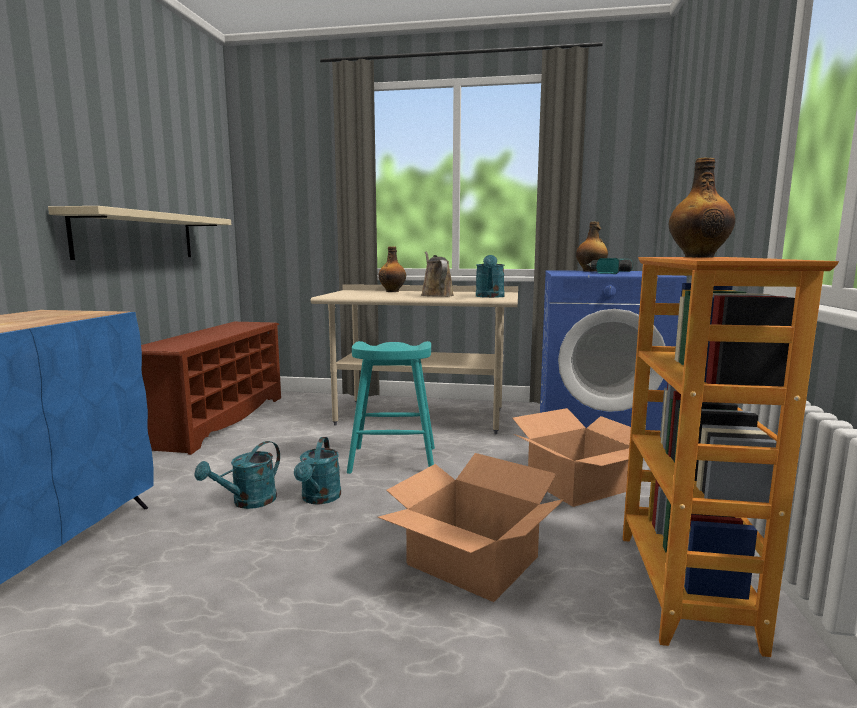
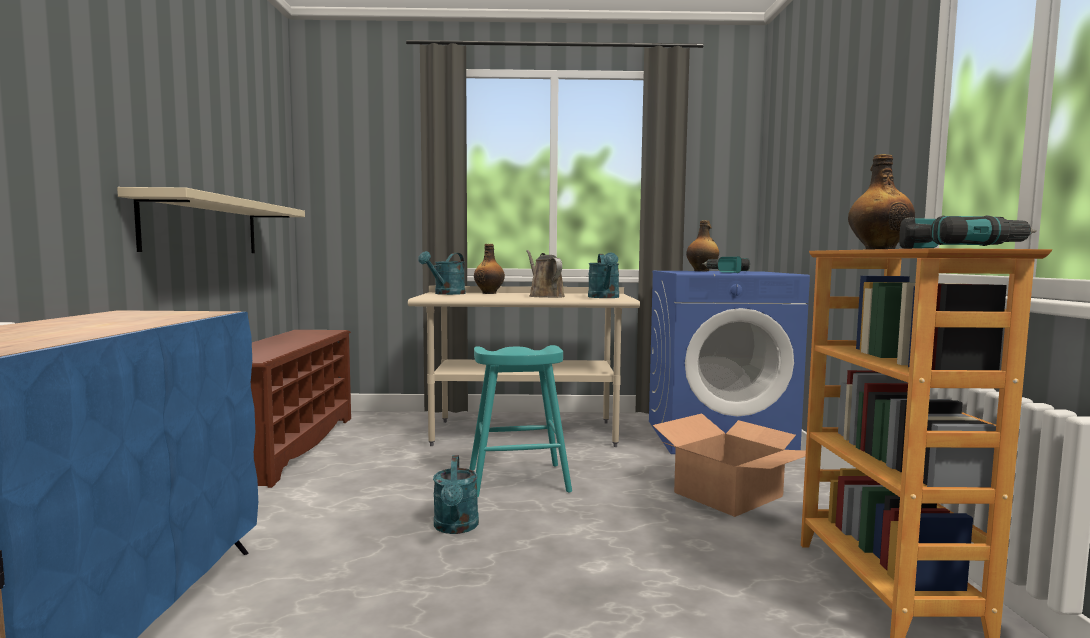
camera: 10 degrees left, 5 degrees down
(248, 502) = (372, 537): turquoise watering can -> turquoise watering can (446, 294)
(472, 562) = (662, 582): cardboard box -> none
(750, 259) = (957, 248): none -> power drill

